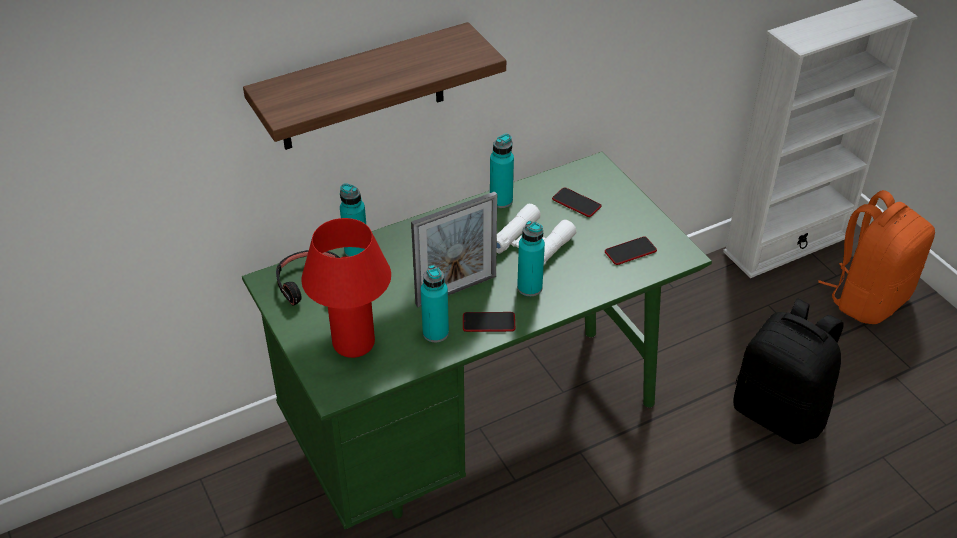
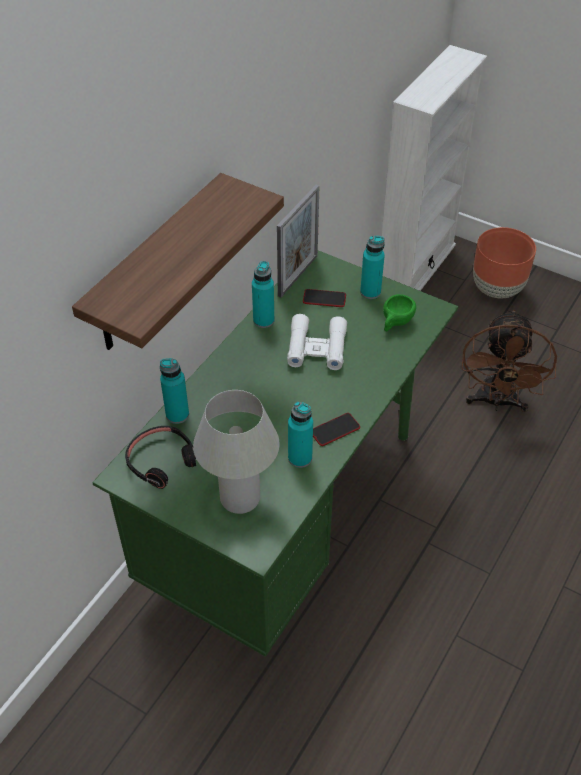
camera: 30 degrees left, 5 degrees up
(353, 343) = (240, 498): red table lamp -> white table lamp
(456, 290) = (287, 413): picture frame -> picture frame (298, 275)
(529, 287) = (343, 386): turquoise bottle -> turquoise bottle (370, 292)
(630, 251) = (395, 323): phone -> green cup
(780, 413) = (496, 402): black backpack -> brown fan
(868, 298) = (496, 288): orange backpack -> brown planter

